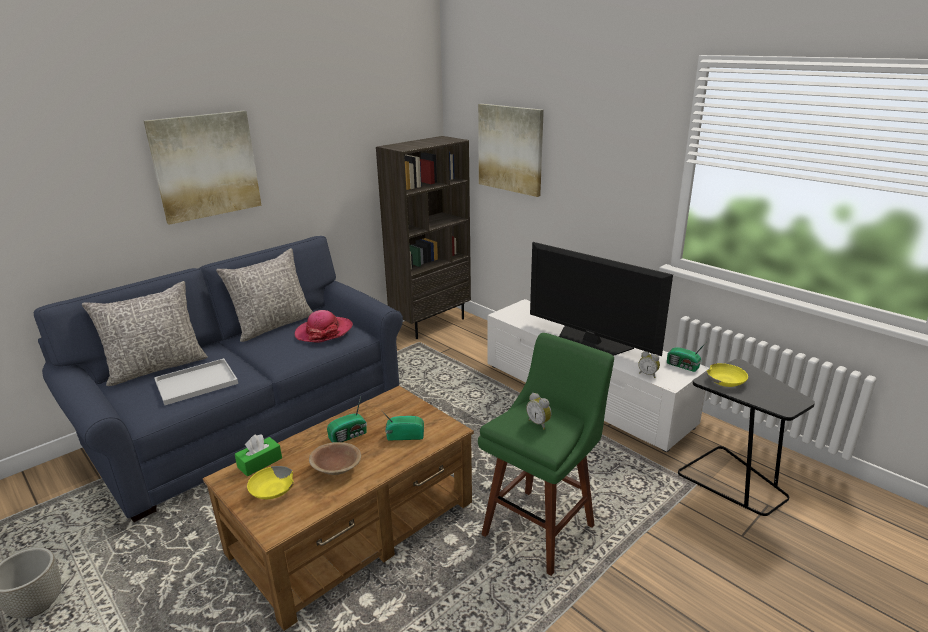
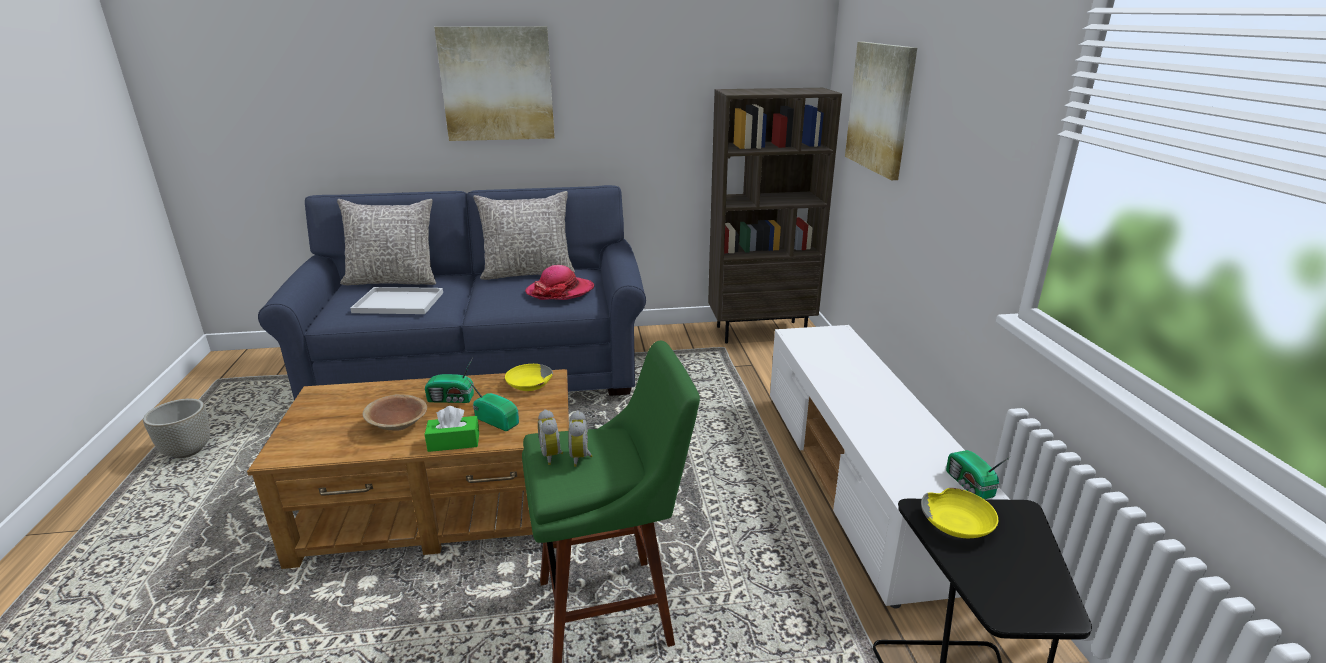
camera: 35 degrees right, 0 degrees up
(260, 463) = (354, 392): green tissue box -> green tissue box (454, 442)
(272, 490) = (327, 420): yellow bowl -> yellow bowl (528, 384)
(591, 342) = (868, 403): television -> none
(648, 374) = (894, 474): alarm clock -> alarm clock (552, 455)

